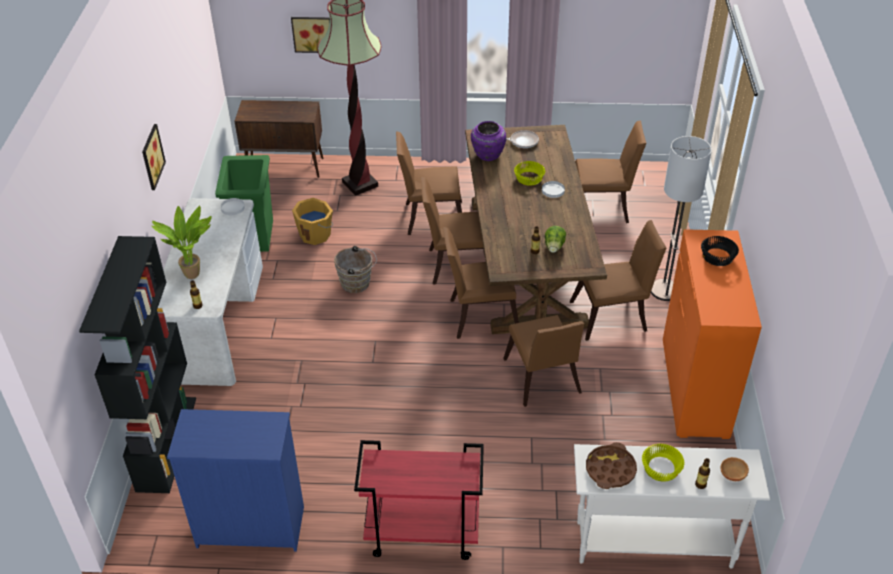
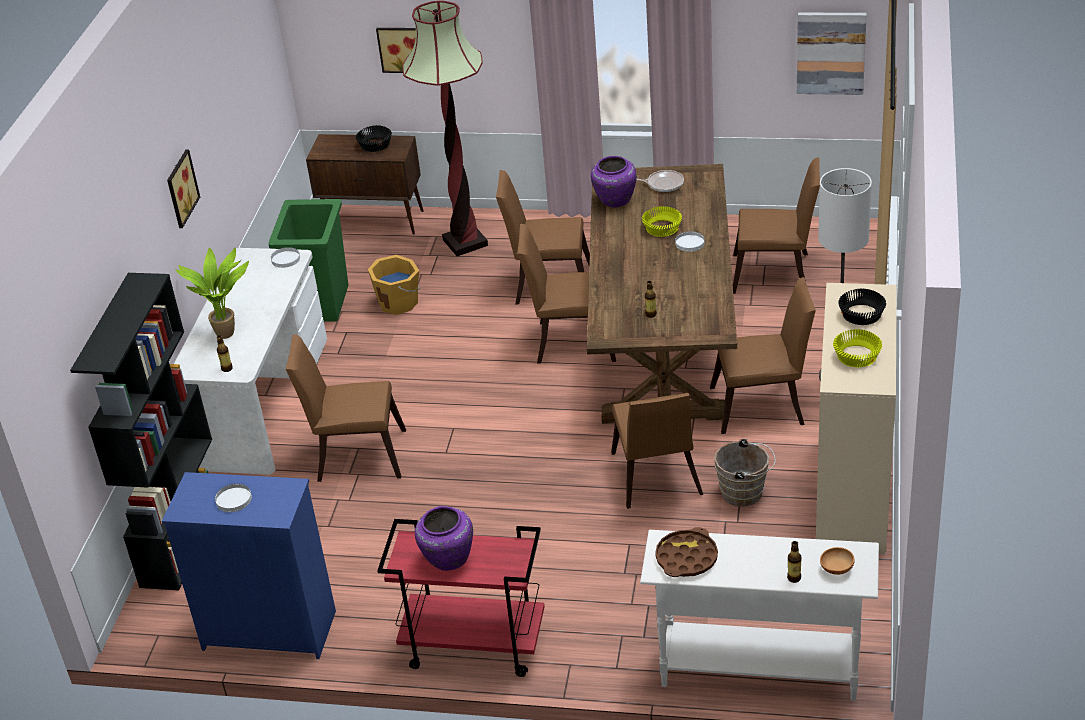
camera: 10 degrees right, 5 degrees down
(227, 434) = (233, 500): none -> white plate
(289, 108) = (375, 144): none -> black bowl
(357, 283) = (442, 361): brown bucket -> brown bucket (745, 493)
(409, 474) = (447, 559): none -> purple vase
(479, 316) = (589, 402): brown chair -> brown chair (355, 455)
(554, 247) = (676, 310): lettuce -> none
(646, 39) = (831, 52): none -> picture
(661, 469) = (749, 559): yellow bowl -> yellow bowl (857, 356)
(694, 388) = (852, 493): orange dresser -> beige dresser

